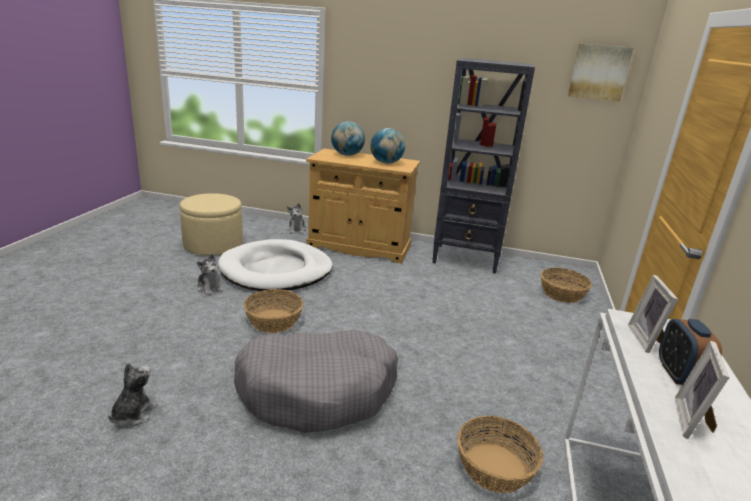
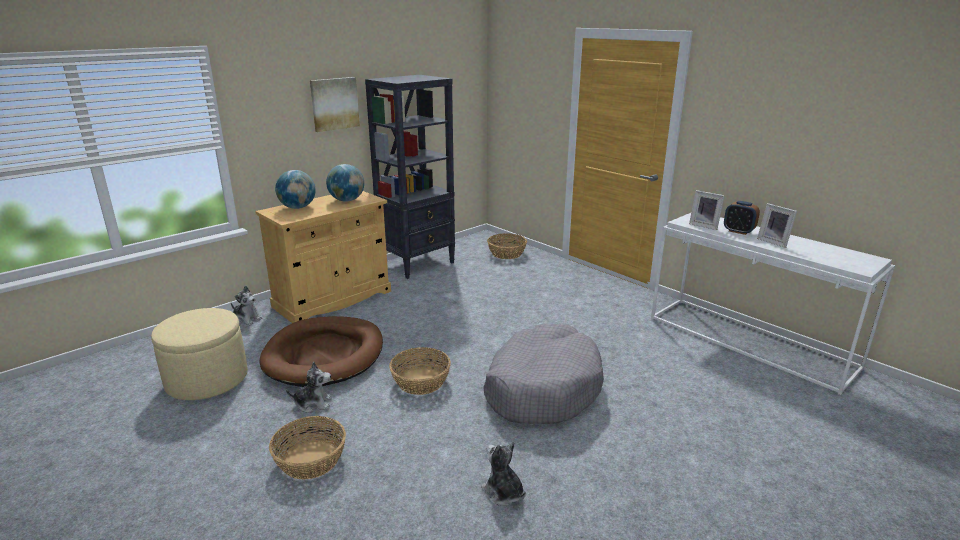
camera: 55 degrees left, 0 degrees up
(276, 270) = (324, 355): white dog bed -> brown dog bed
(494, 467) = (660, 349): basket -> basket (310, 460)
(599, 72) = (460, 73): picture -> picture (334, 104)

